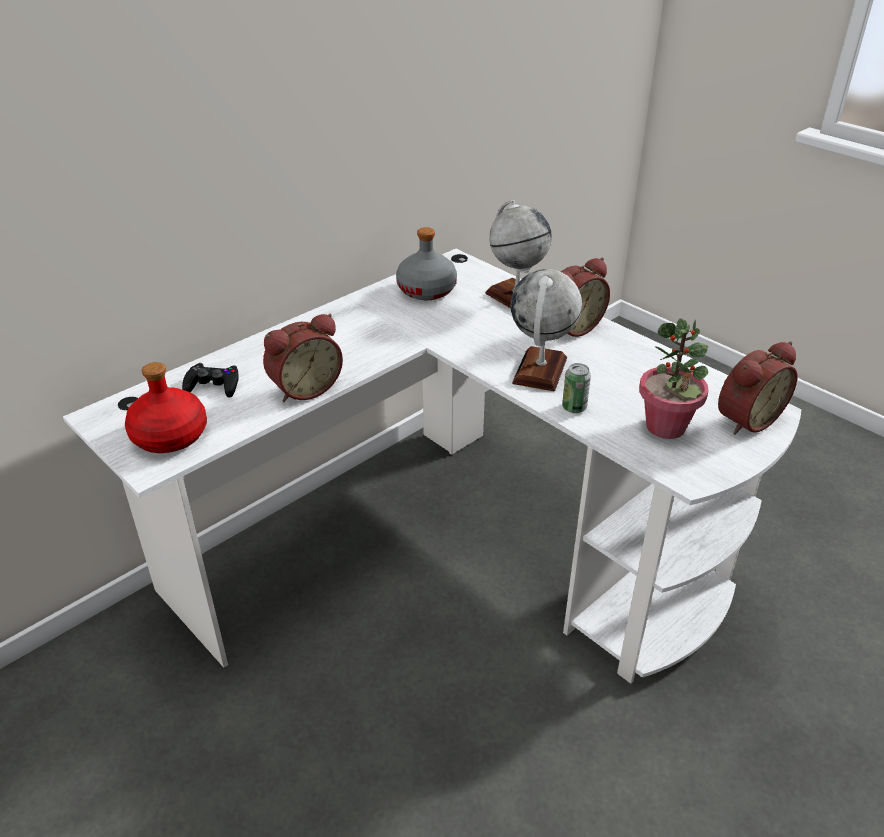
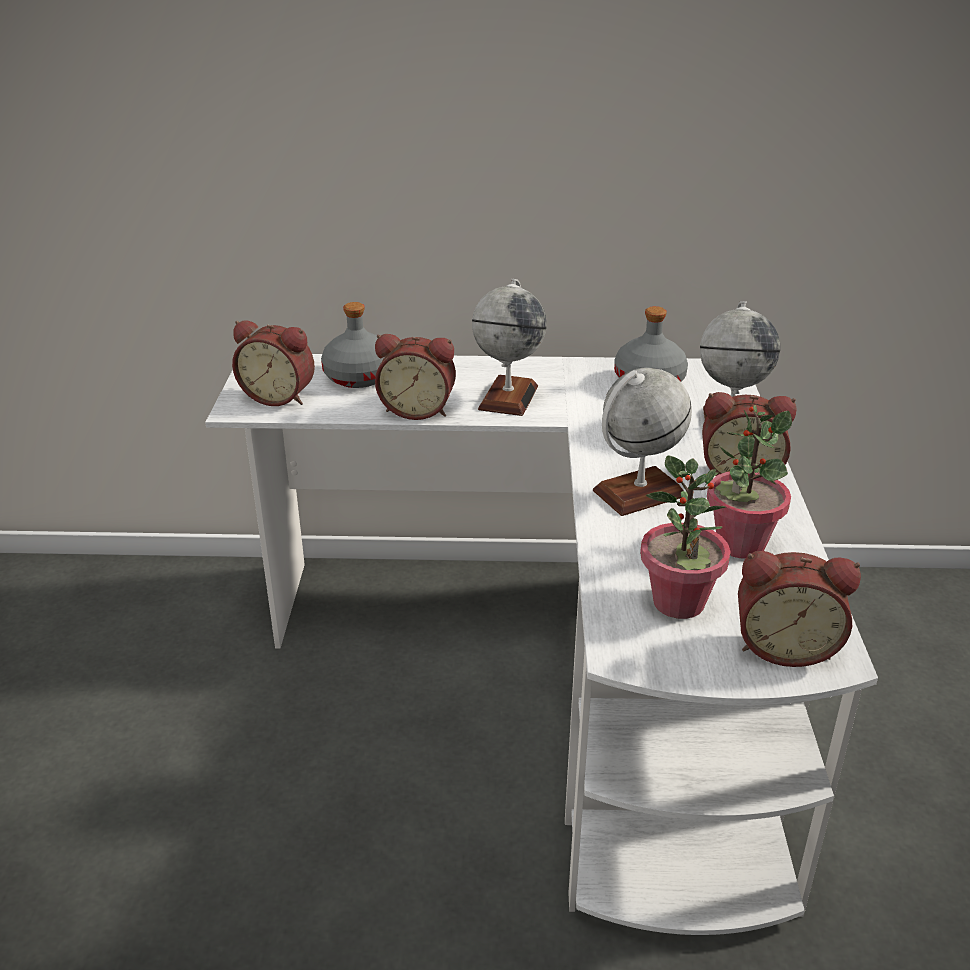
camera: 45 degrees right, 5 degrees down
(170, 435) = (279, 396): red bottle -> alarm clock
(213, 385) = (359, 377): black game controller -> grey bottle
(354, 346) = (508, 397): none -> globe
(574, 407) = (615, 538): can -> none
(638, 372) = (740, 544): none -> potted plant

